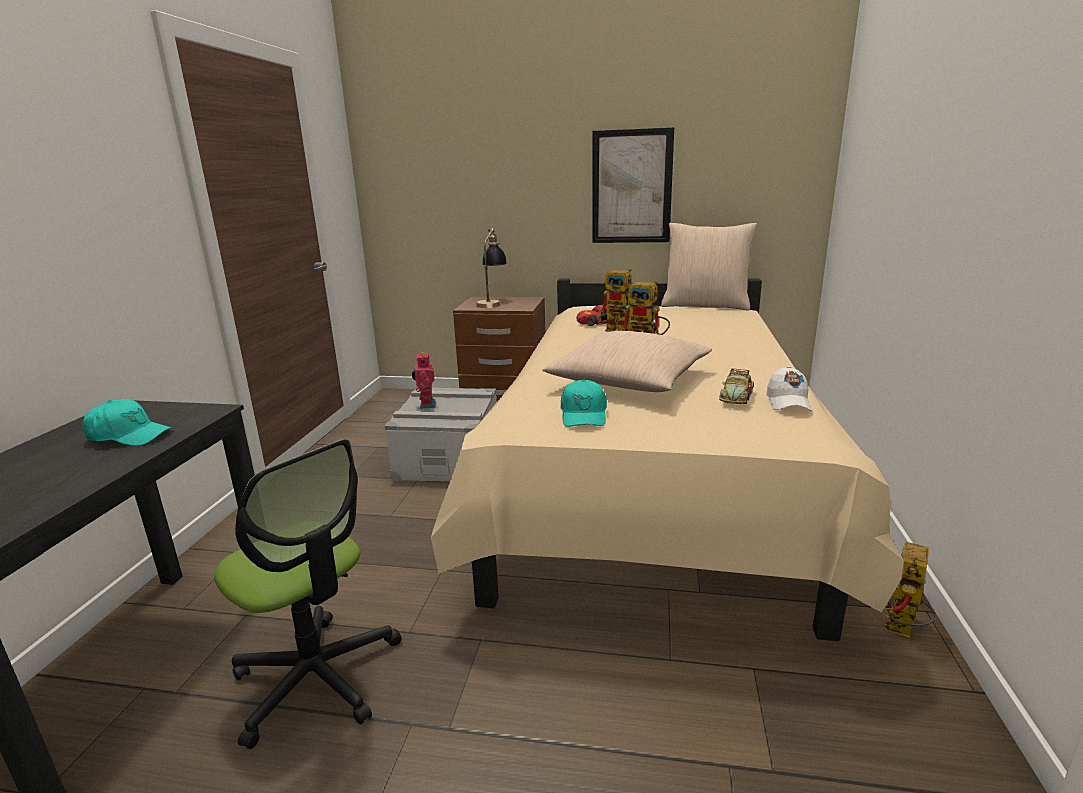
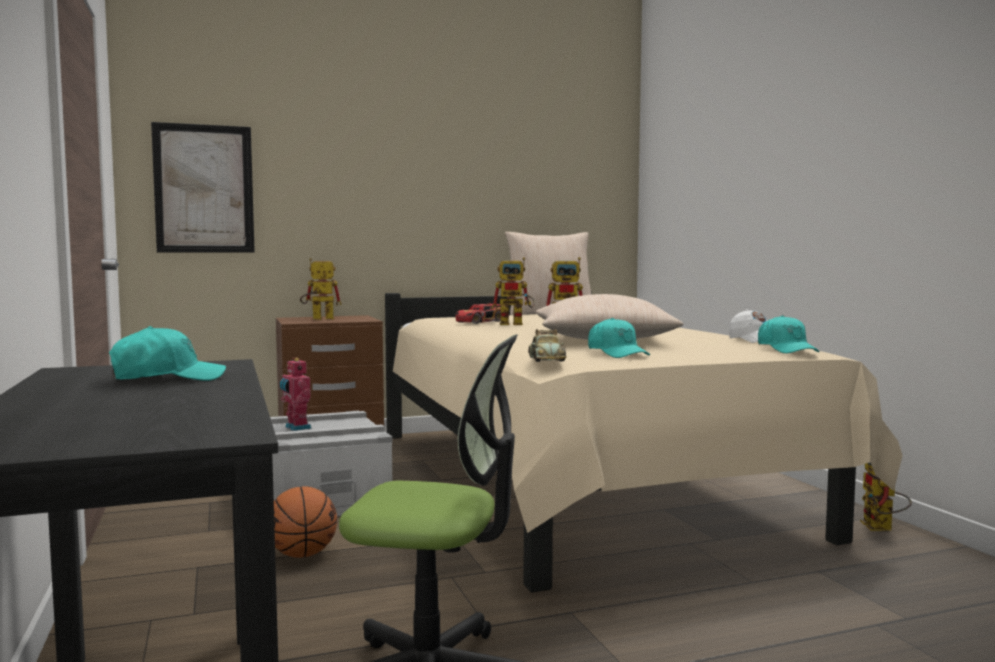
camera: 30 degrees left, 15 degrees down
(376, 516) = (302, 555): none -> basketball
(492, 303) = (318, 319): table lamp -> toy robot
(631, 187) = (460, 196): picture -> picture (204, 189)
(736, 397) = (712, 340): toy car -> toy car (546, 360)
(779, 434) = (786, 349): none -> turquoise cap

